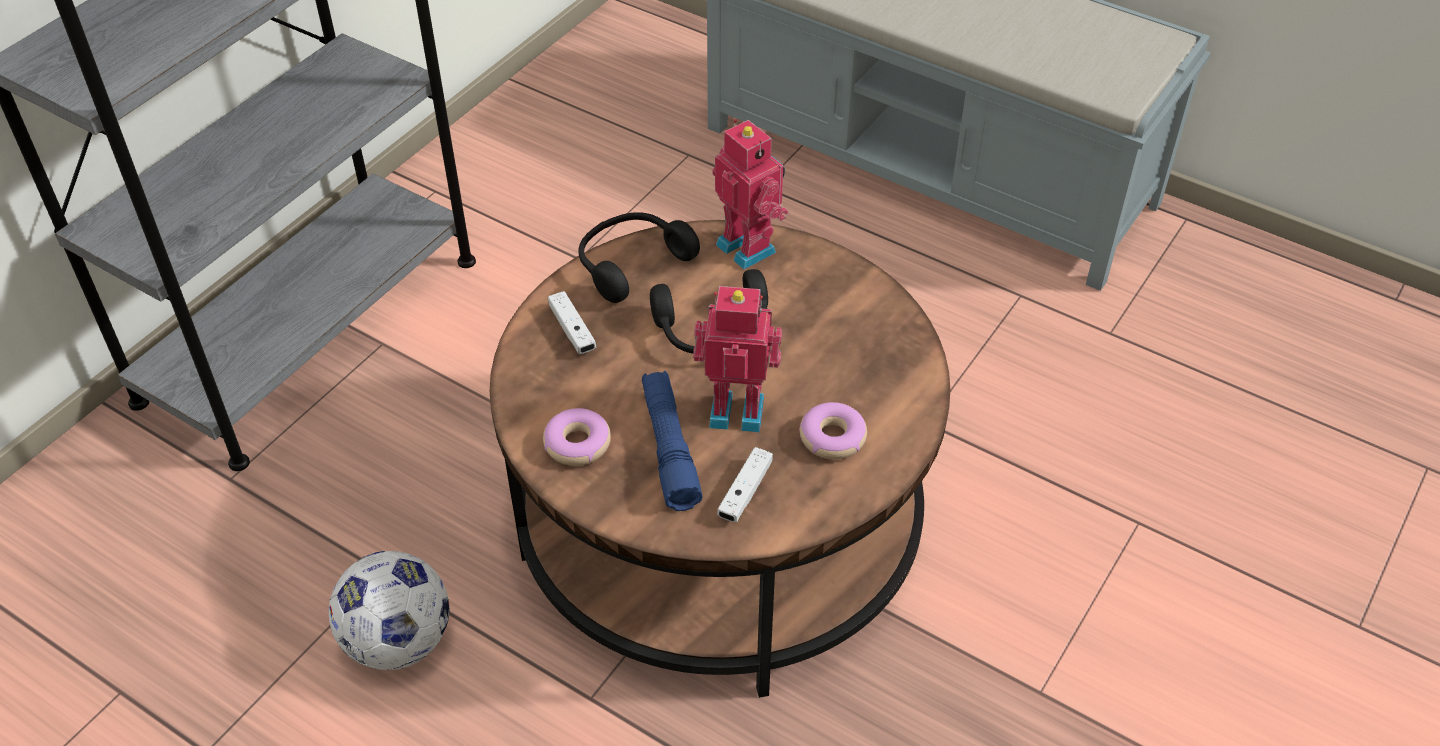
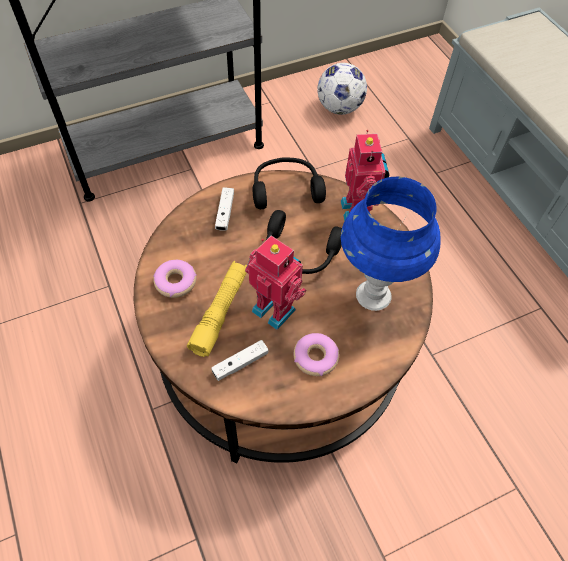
camera: 30 degrees right, 10 degrees up
(398, 641) = (90, 325): football -> football (339, 108)
(669, 448) = (220, 312): blue flashlight -> yellow flashlight
(847, 336) = (373, 296): none -> blue table lamp

